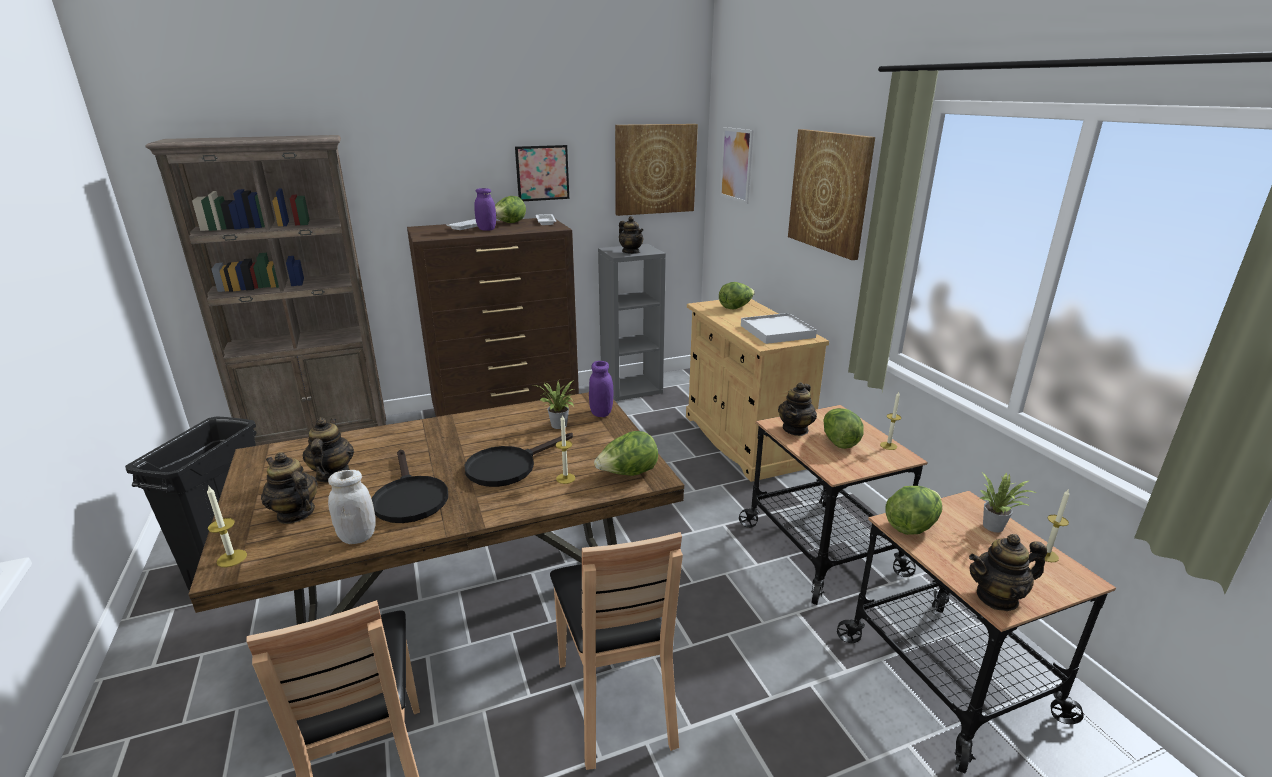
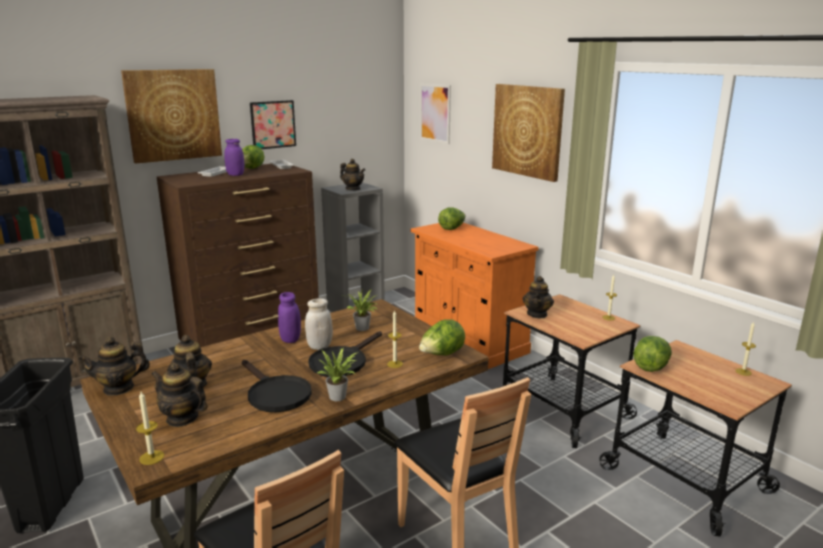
camera: 15 degrees left, 5 degrees down
(357, 537) = (252, 426): white jar -> white jar (319, 346)
(601, 413) = (390, 316): purple jar -> purple jar (290, 339)
(655, 169) = (364, 119): picture -> picture (173, 115)
(743, 440) = (468, 339): beige cabinet -> orange cabinet
(777, 331) = (496, 243): white tray -> none
(839, 441) = (573, 319): lettuce -> none
(995, 526) = (704, 359): potted plant -> potted plant (340, 396)
(997, 597) = (726, 401): teapot -> teapot (119, 388)

